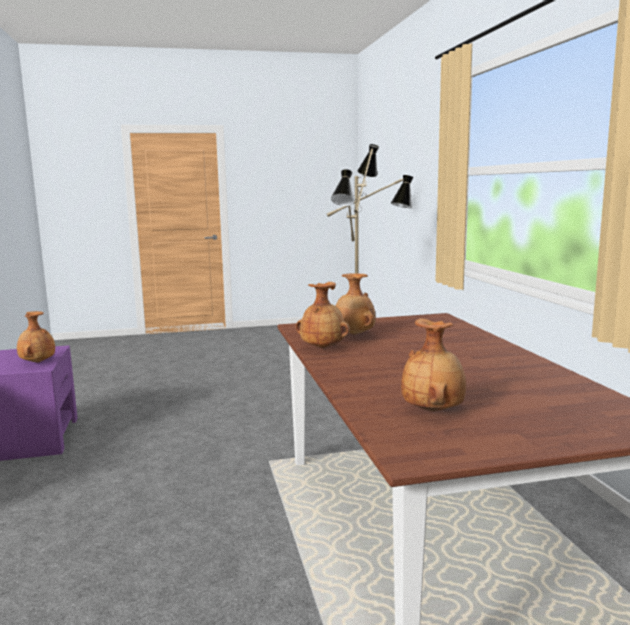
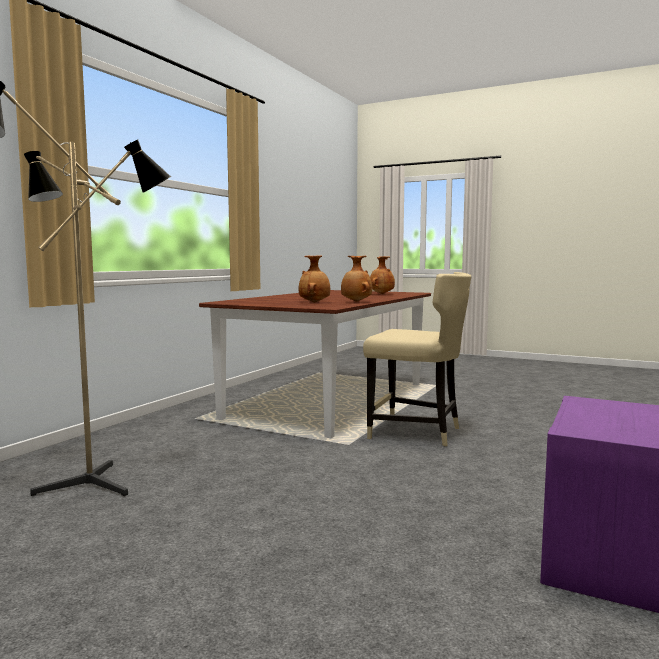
camera: 140 degrees left, 5 degrees down
(37, 362) = (594, 409): brown vase -> none
(225, 504) = (417, 432): none -> beige chair

